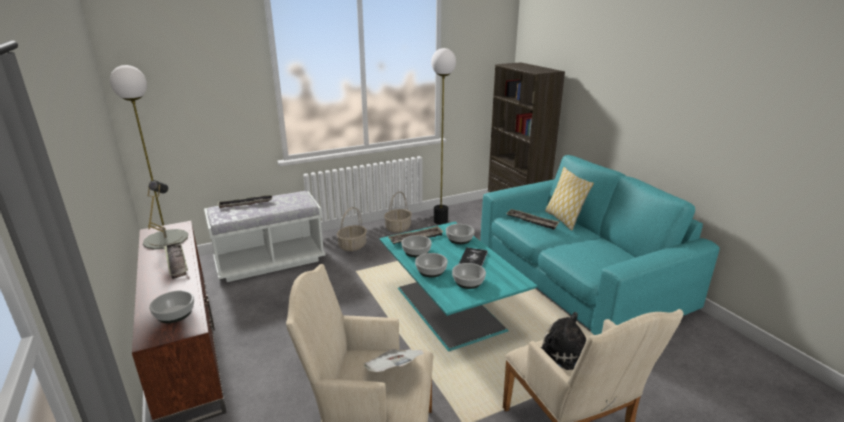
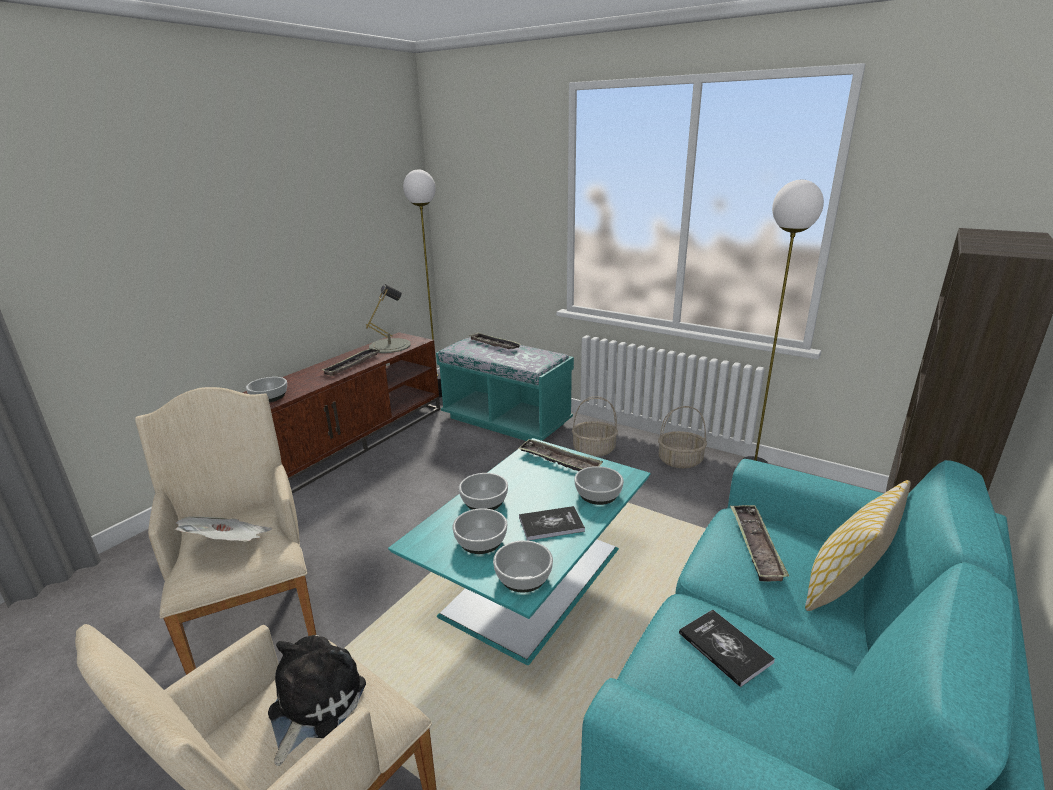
camera: 60 degrees right, 0 degrees up
(270, 262) = (506, 421): white bench -> turquoise bench
(416, 251) = (524, 473): bowl -> bowl (523, 576)
(584, 250) = (725, 648): none -> book

